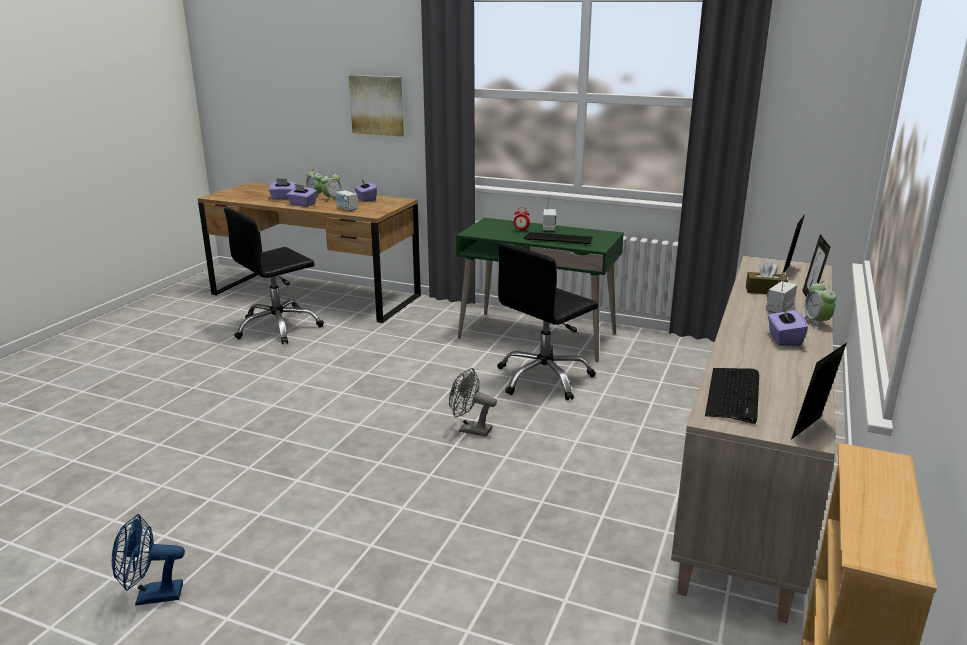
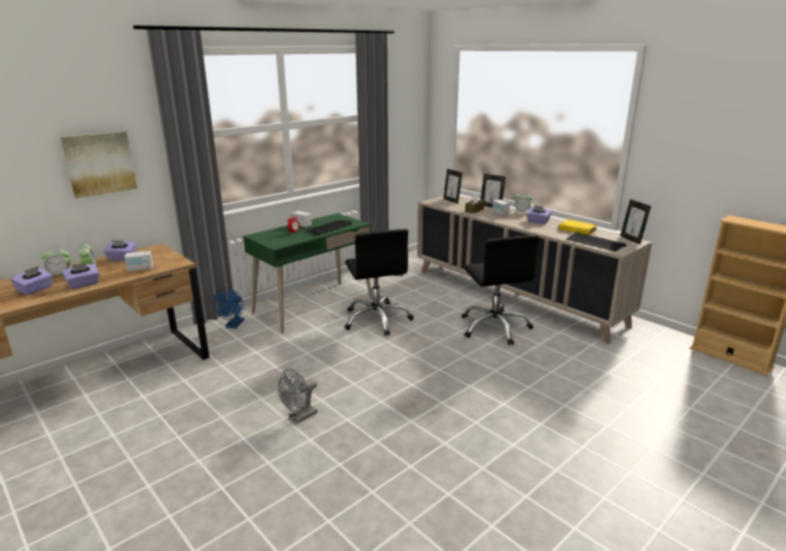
camera: 65 degrees left, 0 degrees up
(151, 596) = (571, 537): blue fan -> blue fan (233, 325)
(278, 327) = (140, 414): black office chair -> black office chair (495, 327)
(470, 430) = (423, 359): grey fan -> grey fan (300, 417)
(790, 375) = (577, 230): none -> yellow book

